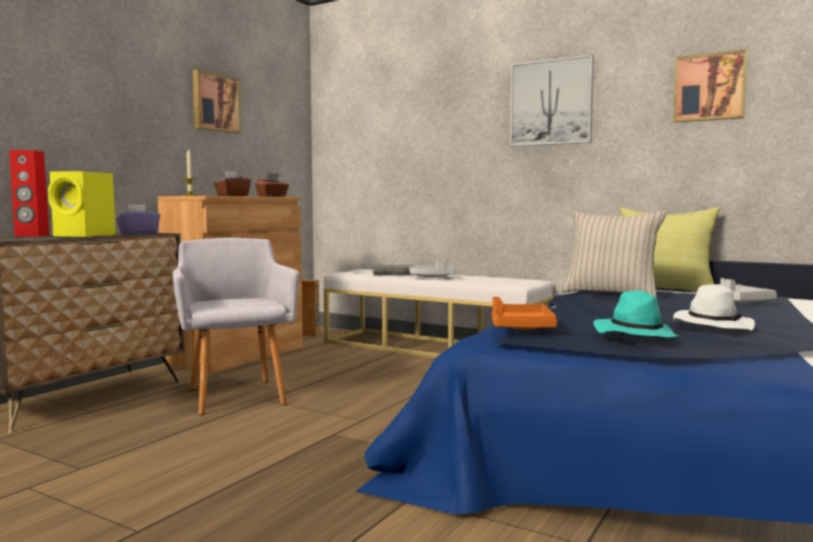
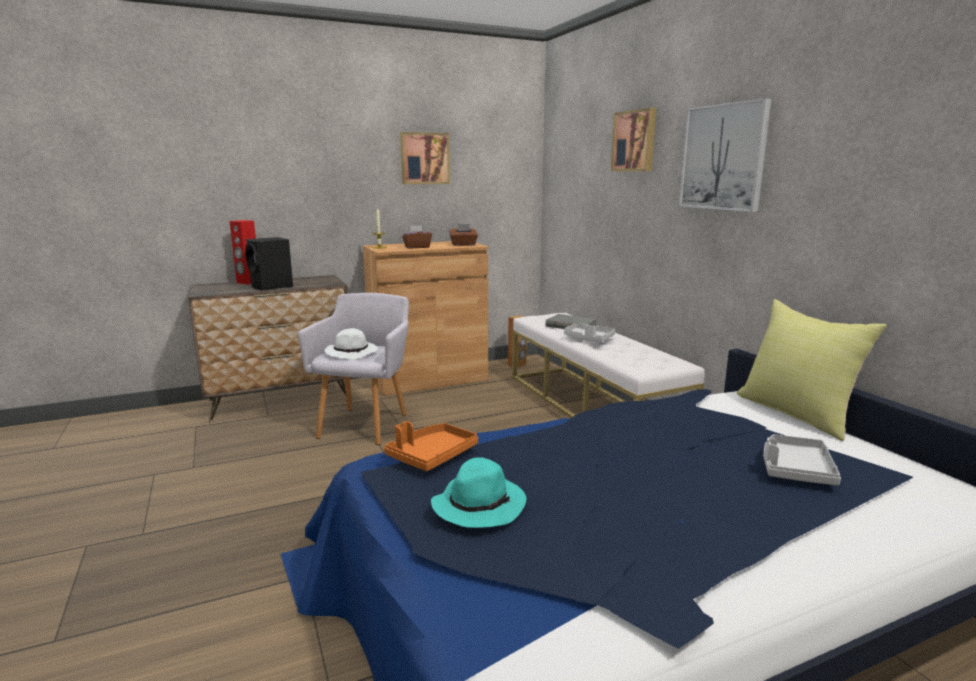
camera: 35 degrees right, 10 degrees up
(86, 236) = (272, 287): yellow speaker -> black speaker
(138, 233) = (320, 283): purple tissue box -> none
(610, 294) = (671, 416): beige pillow -> none
(709, 87) = (904, 149): picture -> picture (635, 141)
(711, 325) = (599, 516): white hat -> white hat (352, 353)

